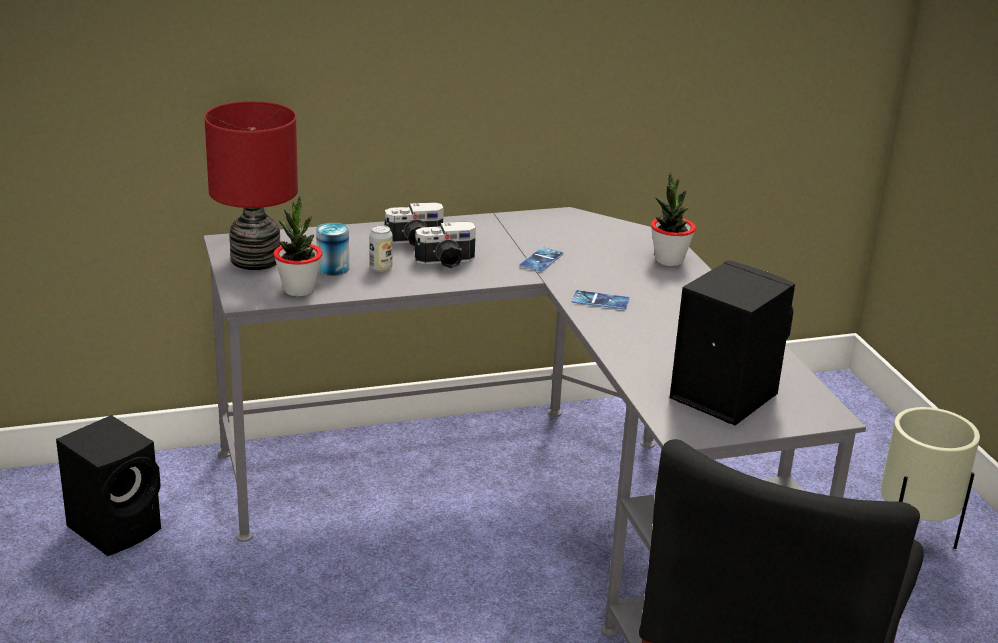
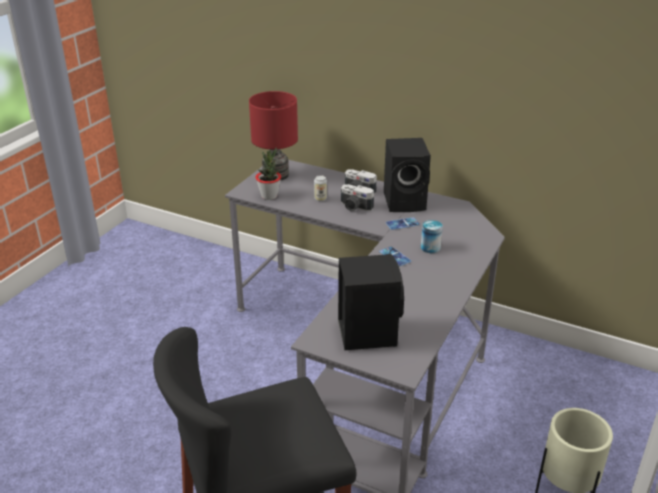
camera: 45 degrees right, 5 degrees up
(117, 527) = (203, 281): black speaker -> black speaker (406, 202)
(333, 268) = (300, 191): can -> can (430, 248)
(669, 260) = (471, 250): potted plant -> none

